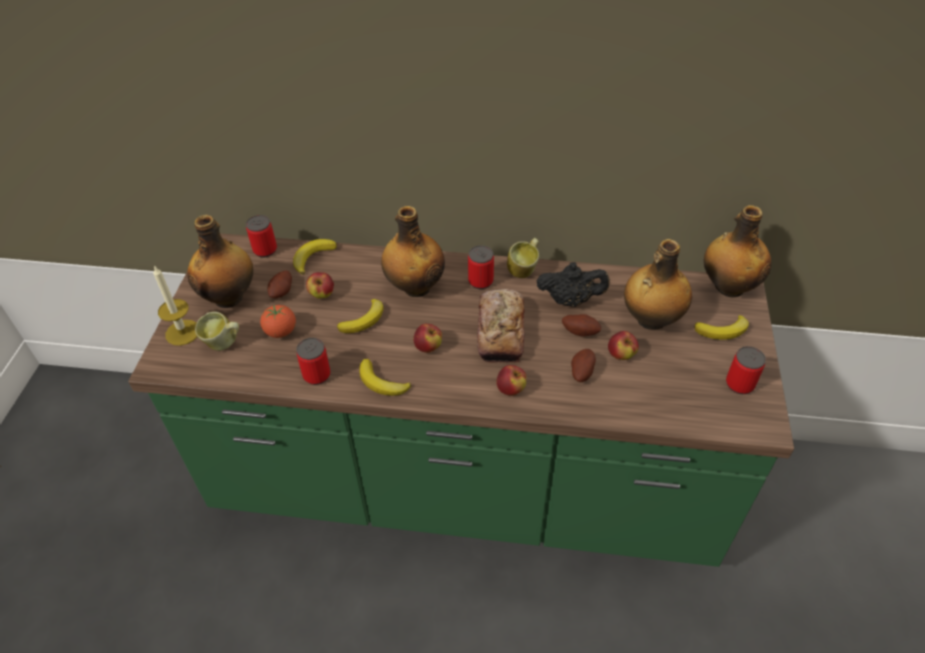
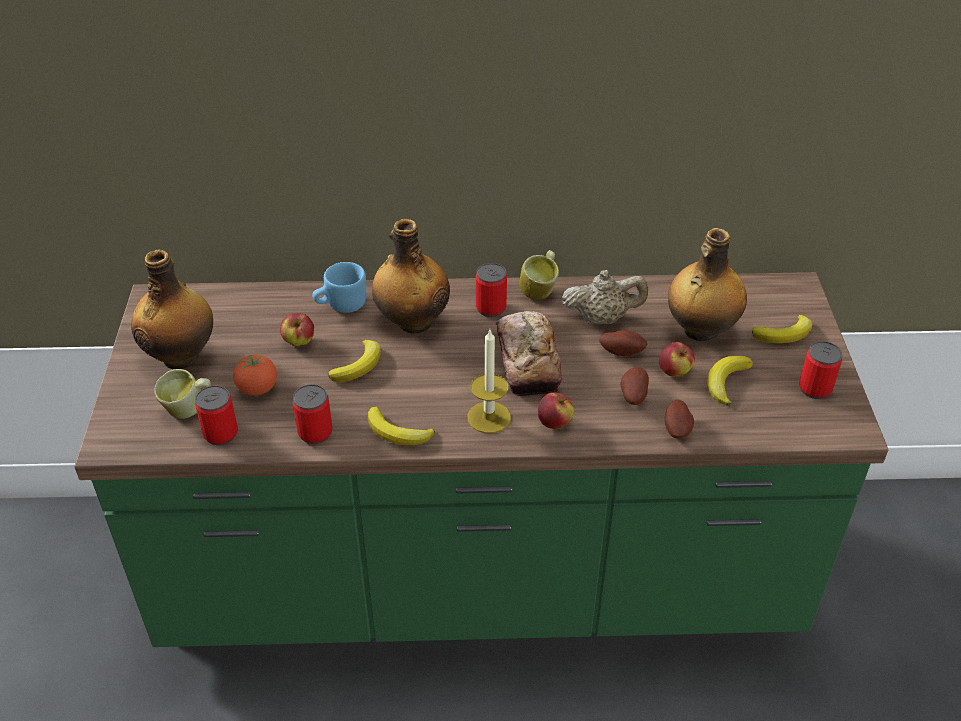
camera: 10 degrees left, 5 degrees down
(182, 332) = (131, 403): candle -> candle (489, 417)
(265, 250) = (213, 298): can -> can (221, 434)
(282, 292) = (248, 344): potato -> potato (677, 429)
(313, 257) = (276, 301): banana -> banana (726, 382)
(361, 266) = (340, 305): none -> blue mug
(428, 347) = (445, 387): apple -> none
(570, 300) = (602, 318): black teapot -> beige teapot
(728, 287) = (780, 286): bottle -> none

